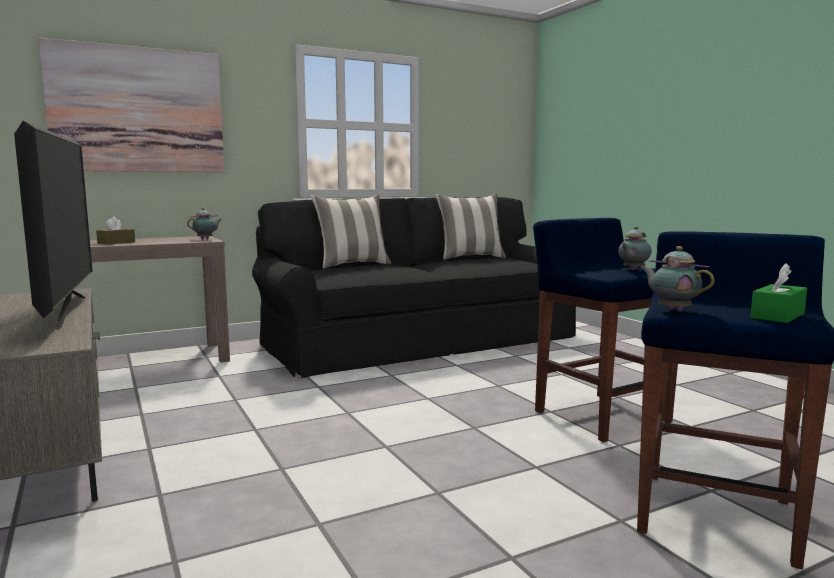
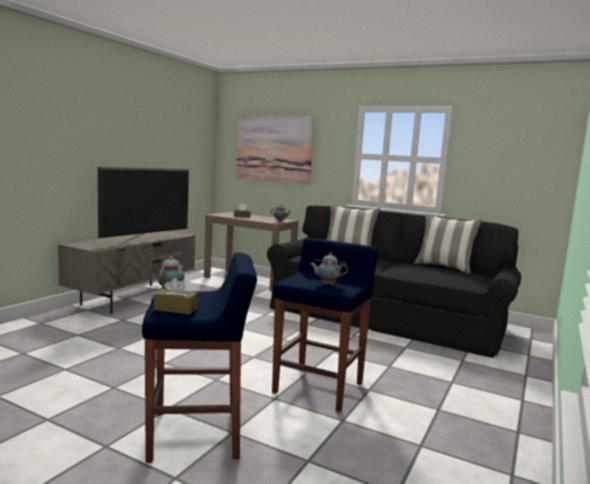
camera: 55 degrees right, 0 degrees up
(777, 315) = (175, 309): green tissue box -> brown tissue box

